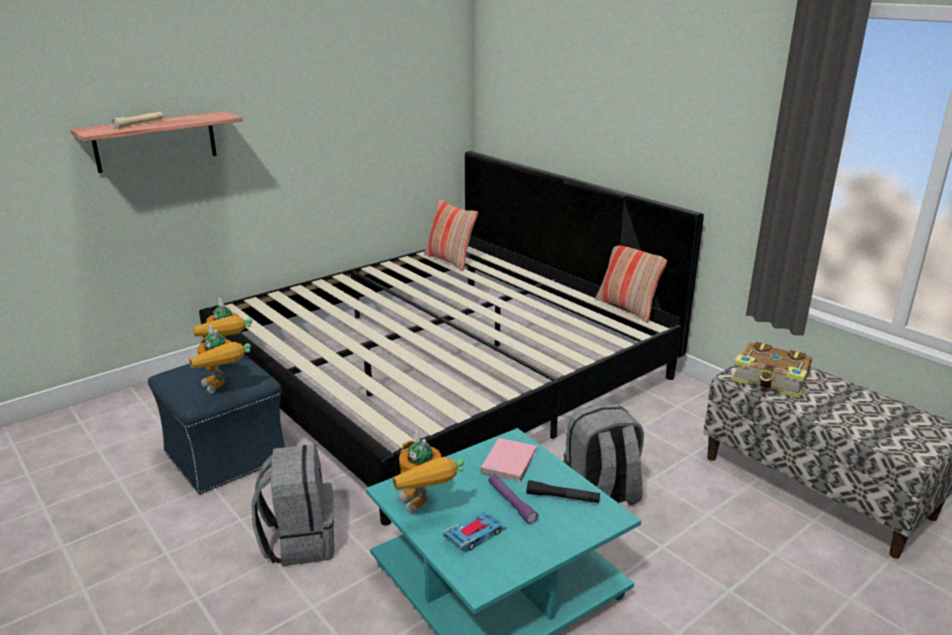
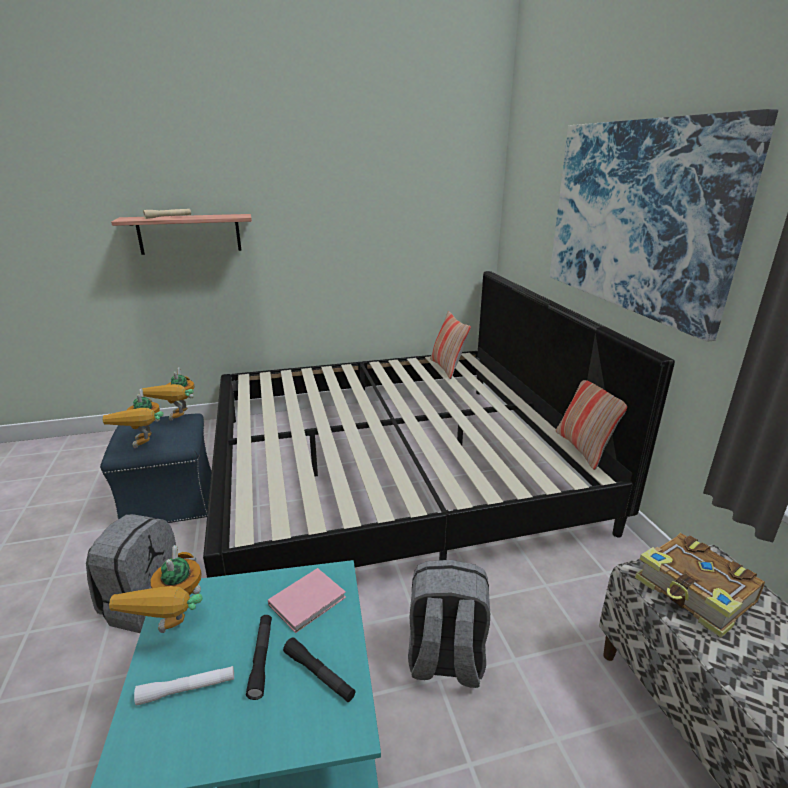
camera: 25 degrees right, 0 degrees up
(475, 535) = (187, 689): toy car -> white flashlight
(511, 503) = (261, 659): purple flashlight -> black flashlight
(645, 95) = (635, 217): none -> picture

